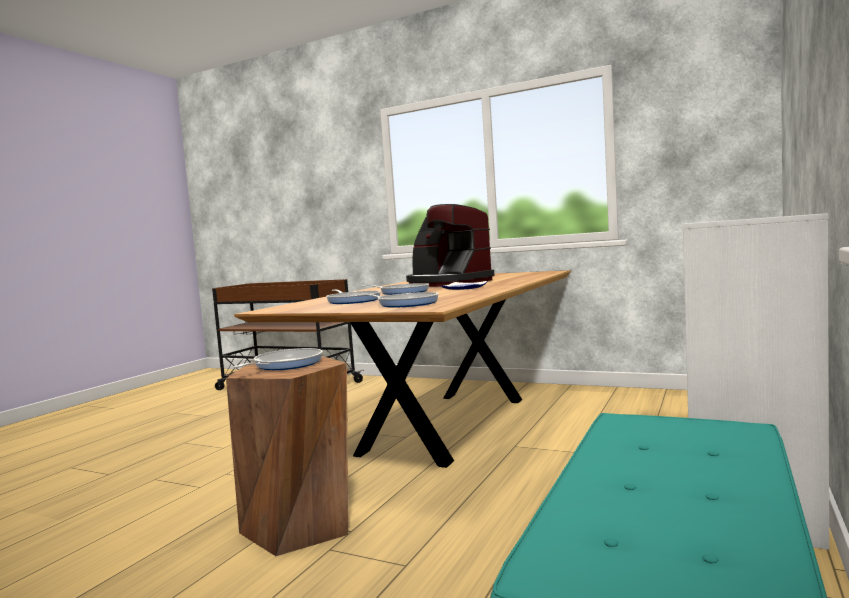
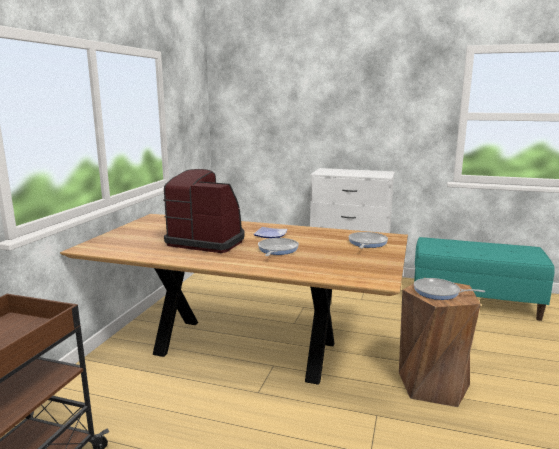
camera: 100 degrees left, 10 degrees up
(353, 301) = (331, 259): frying pan -> none
(447, 283) = (207, 241): coffee machine -> coffee machine turned 105 degrees counterclockwise

